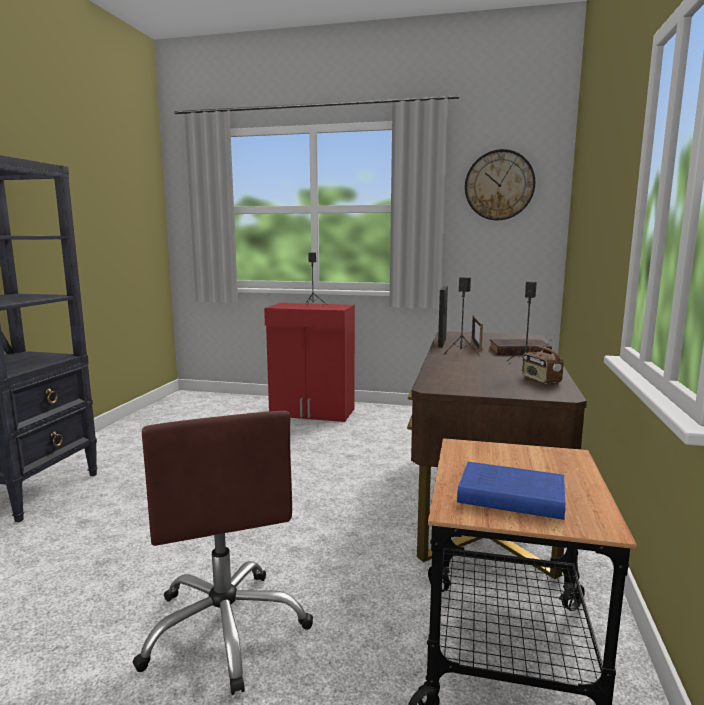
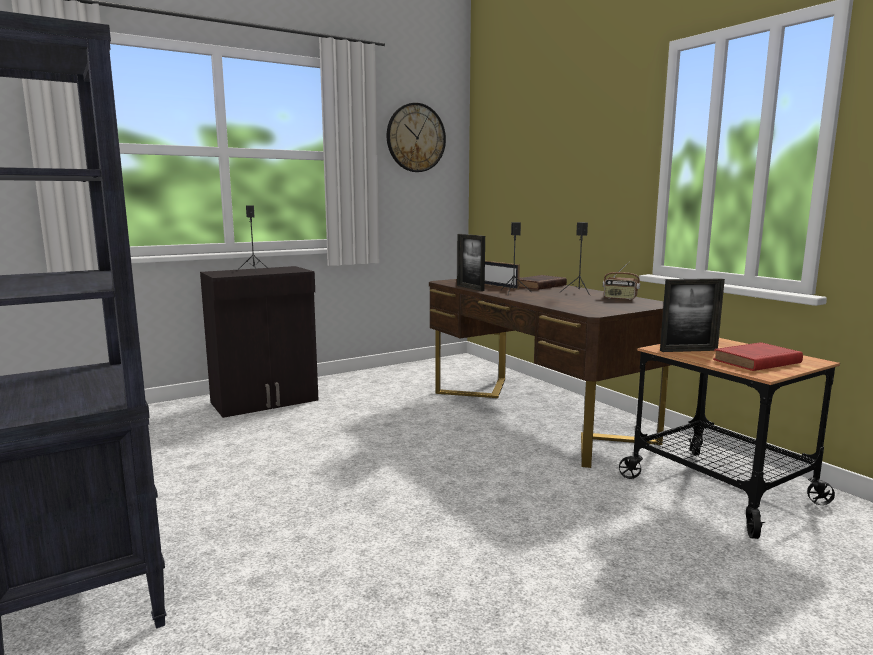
camera: 45 degrees left, 0 degrees up
(226, 628) = (577, 566): brown office chair -> none
(312, 412) = (266, 401): red cabinet -> black cabinet
(484, 457) = (688, 350): none -> picture frame
(508, 496) = (755, 362): blue book -> red book

